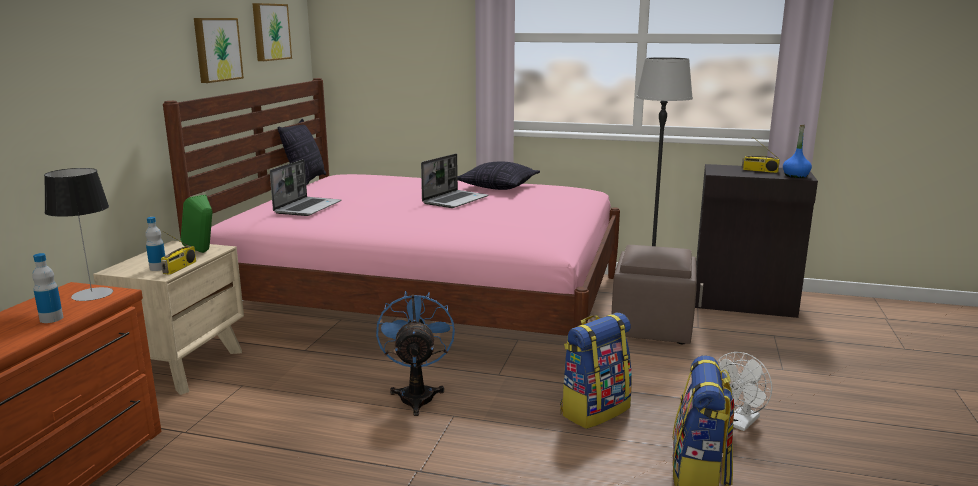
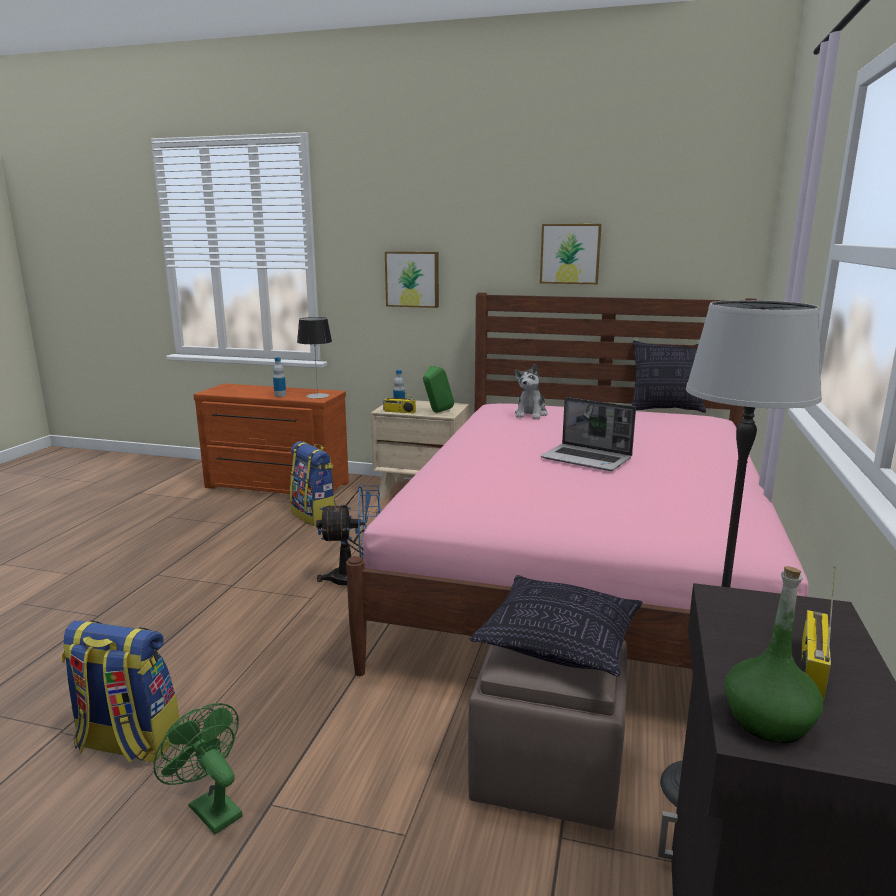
camera: 90 degrees right, 0 degrees up
(270, 32) = (672, 239): picture -> picture (412, 279)
(307, 207) = (531, 414): laptop -> plush toy
(498, 187) = (690, 480): pillow -> pillow (559, 642)
(594, 410) = (292, 680): backpack -> backpack (315, 515)
(739, 424) = (209, 808): white fan -> green fan
(795, 176) = (768, 721): blue bottle -> green bottle

